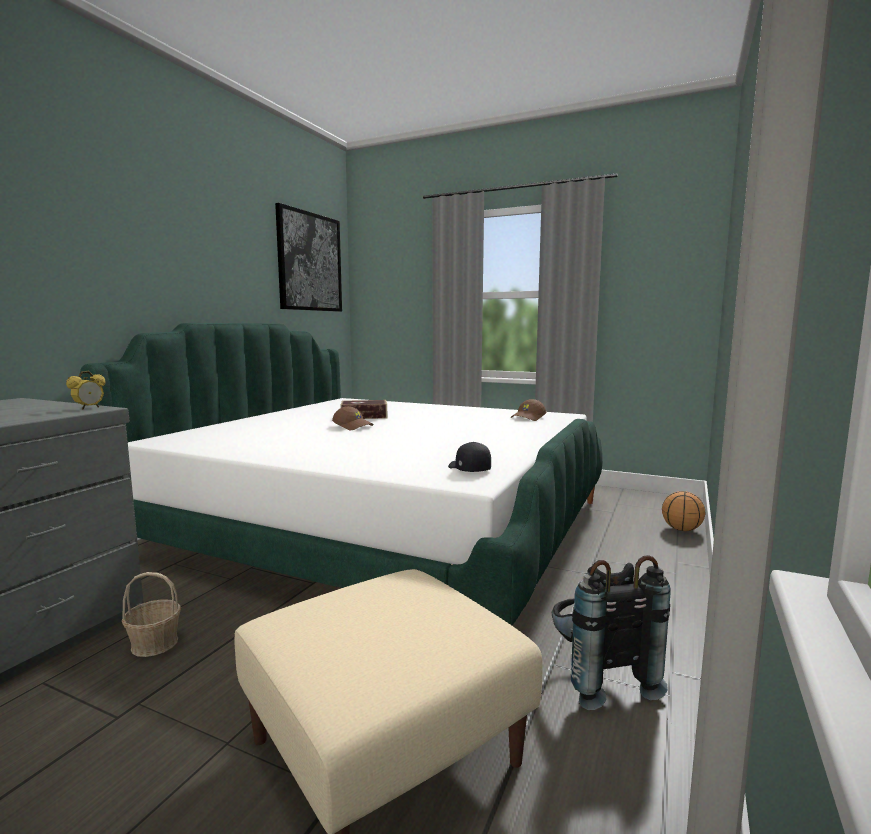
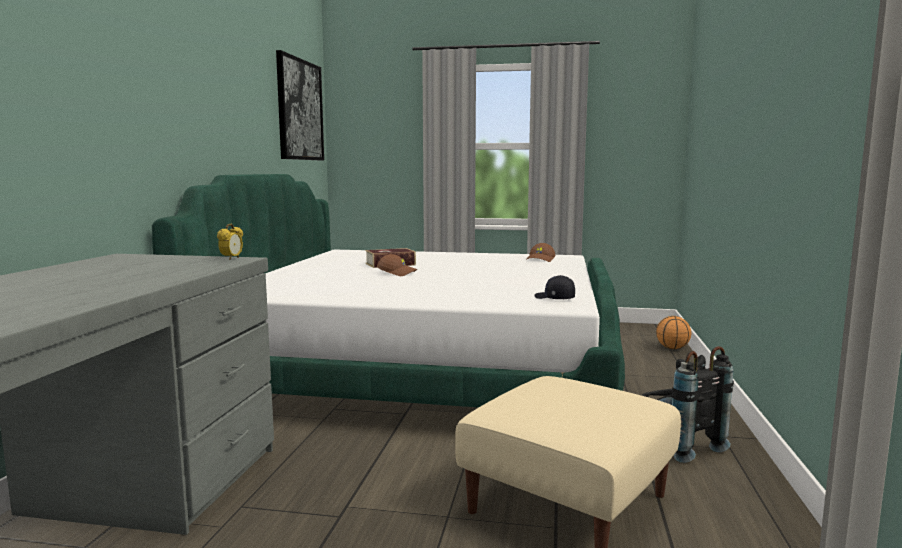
camera: 15 degrees left, 0 degrees up
(154, 643) = (311, 469): basket -> none

